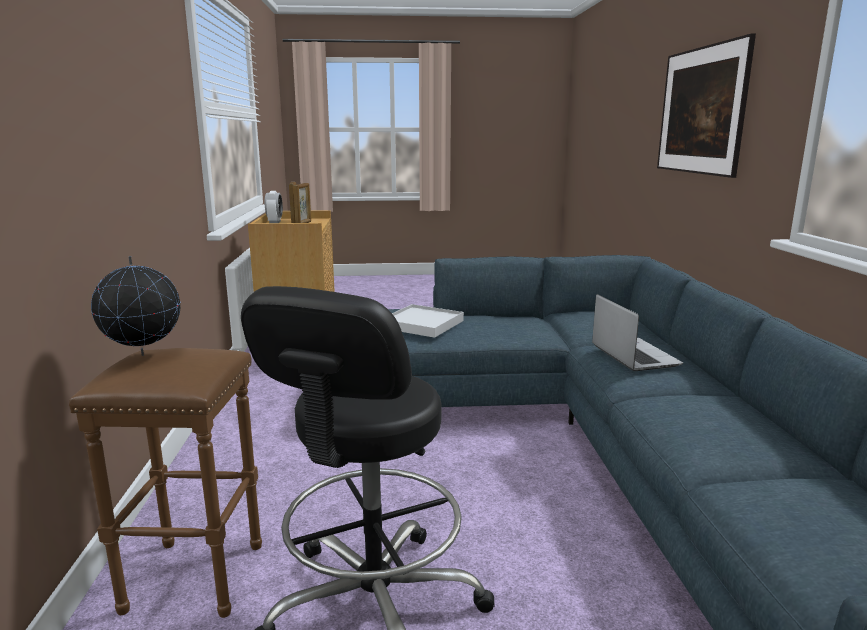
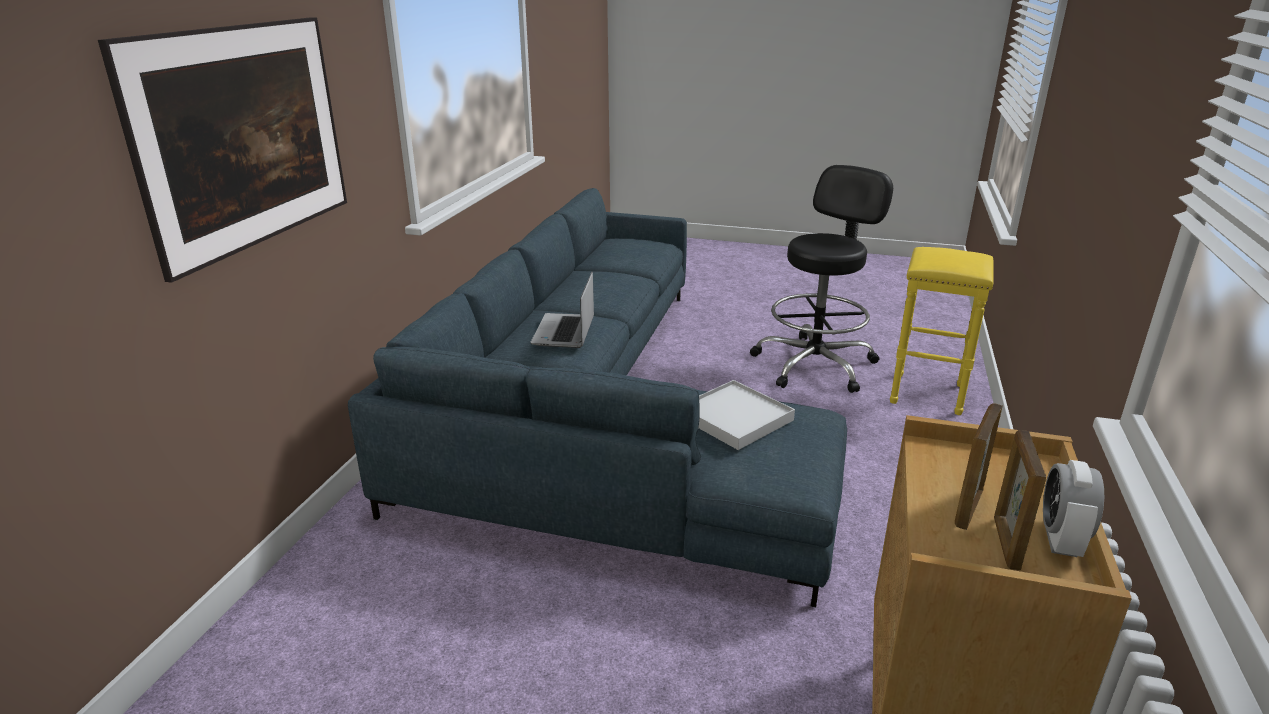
camera: 160 degrees left, 10 degrees up
(144, 354) = (971, 258): globe -> none
(193, 575) = (929, 394): brown stool -> yellow stool

